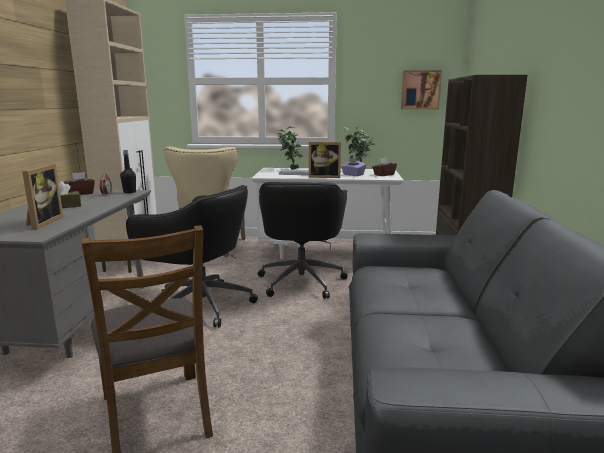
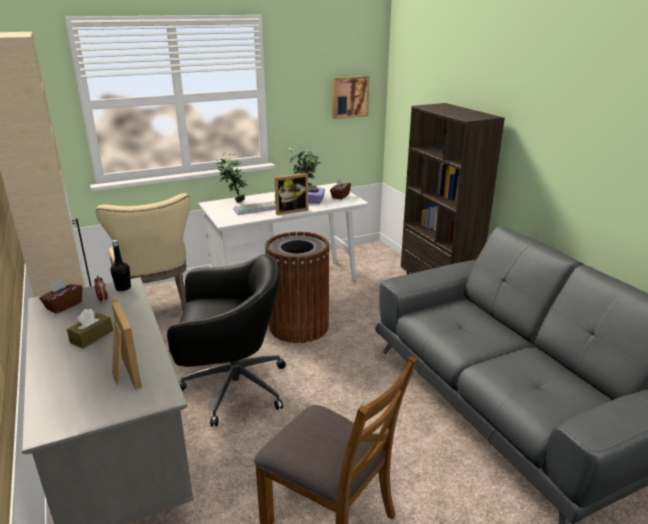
camera: 30 degrees left, 10 degrees up
(302, 280) = (299, 326): black office chair -> brown trash can

